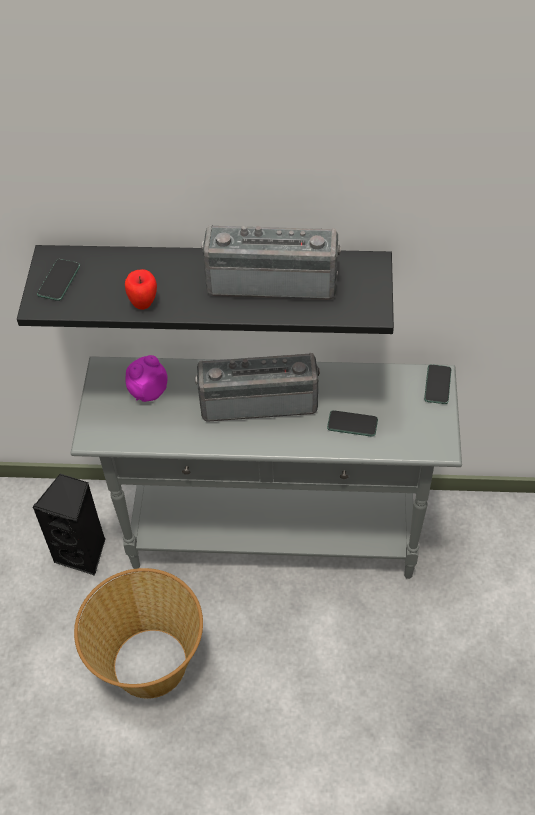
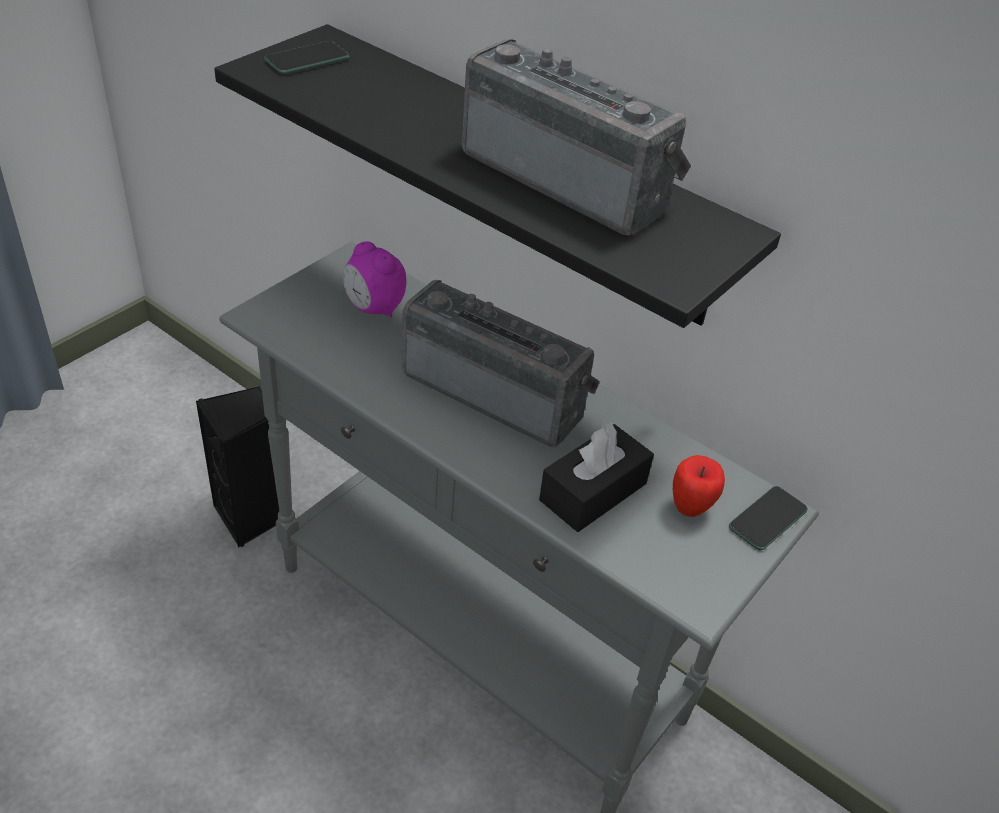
camera: 30 degrees right, 10 degrees down
(144, 304) = (373, 123): apple -> apple (690, 508)
(148, 392) = (374, 308): alarm clock -> alarm clock turned 135 degrees counterclockwise
(149, 662) = (200, 684): basket -> none
(352, 424) = (593, 492): phone -> black tissue box

